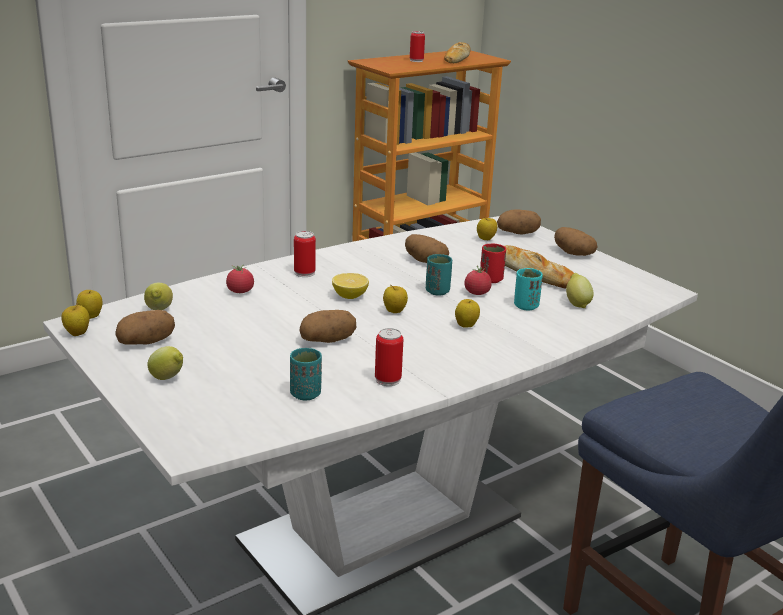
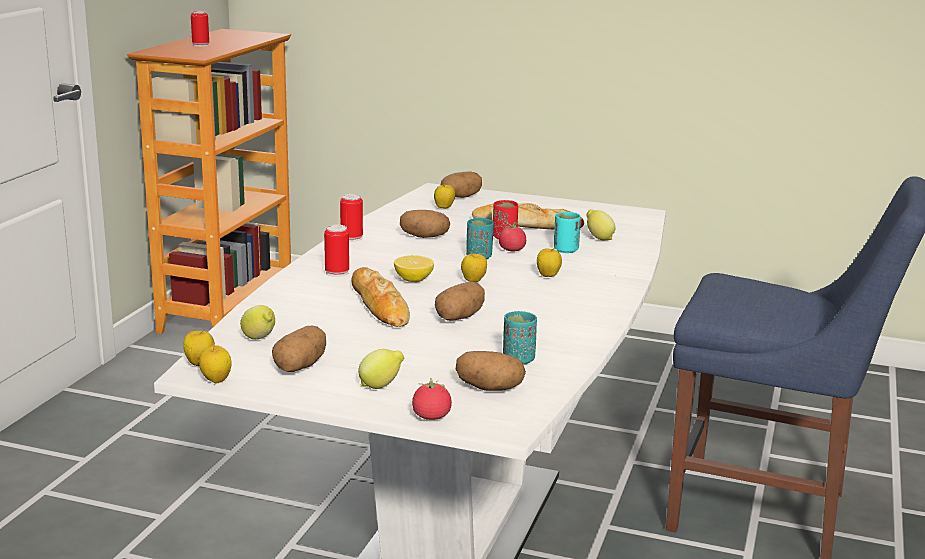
camera: 35 degrees left, 5 degrees down
(240, 291) = (306, 302): tomato -> tomato (431, 417)
(388, 379) = (560, 330): can -> can (351, 238)
(457, 58) = (235, 37): bread -> bread (379, 304)
(572, 253) = (531, 203): potato -> potato (489, 388)

